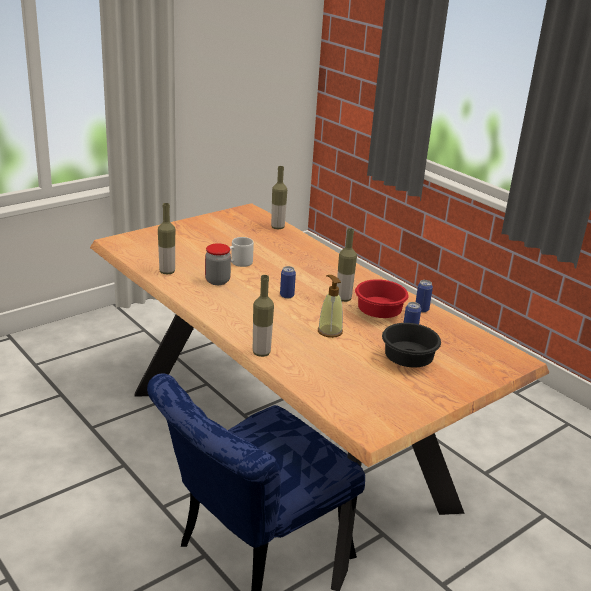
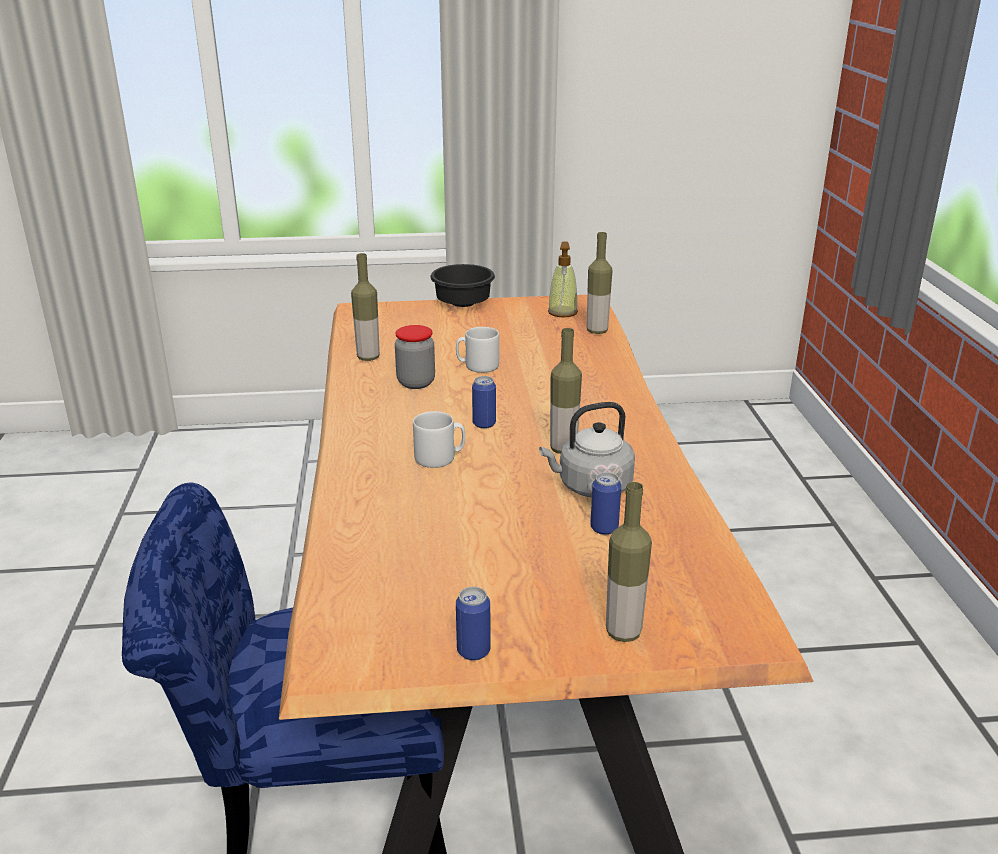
camera: 35 degrees right, 0 degrees up
(261, 353) = (339, 492): bottle -> bottle (623, 632)
(288, 320) = (440, 458): none -> grey mug
(329, 331) = (478, 490): soap dispenser -> soap dispenser (562, 312)
(380, 314) = (591, 487): red bowl -> grey kettle
(408, 362) = (540, 574): black bowl -> black bowl (462, 304)
(421, 309) = (674, 497): can -> can (473, 651)

